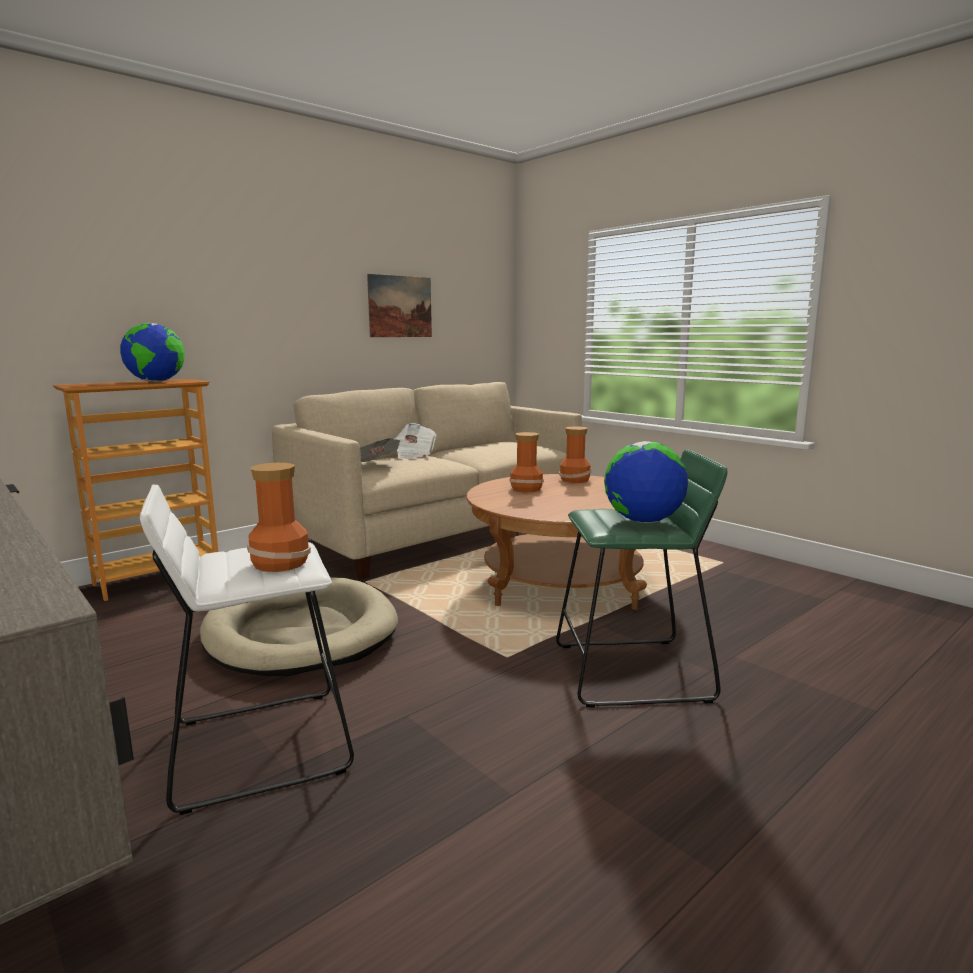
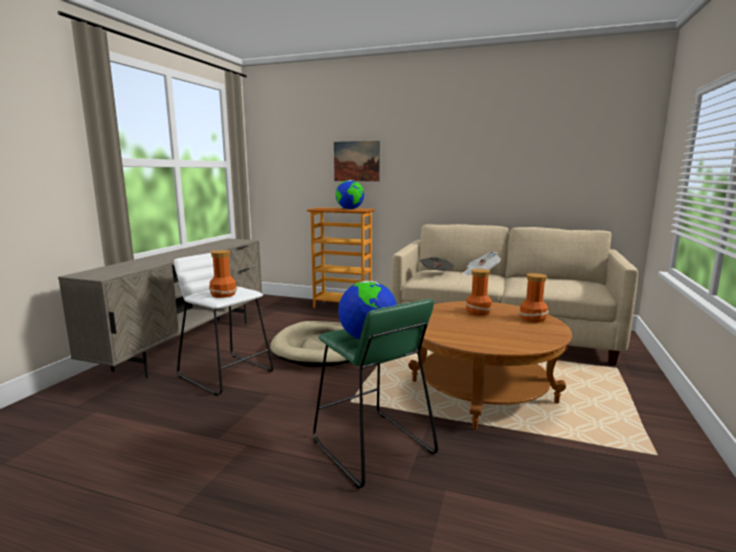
camera: 60 degrees right, 0 degrees up
(400, 306) = (522, 167): picture -> picture (356, 161)

